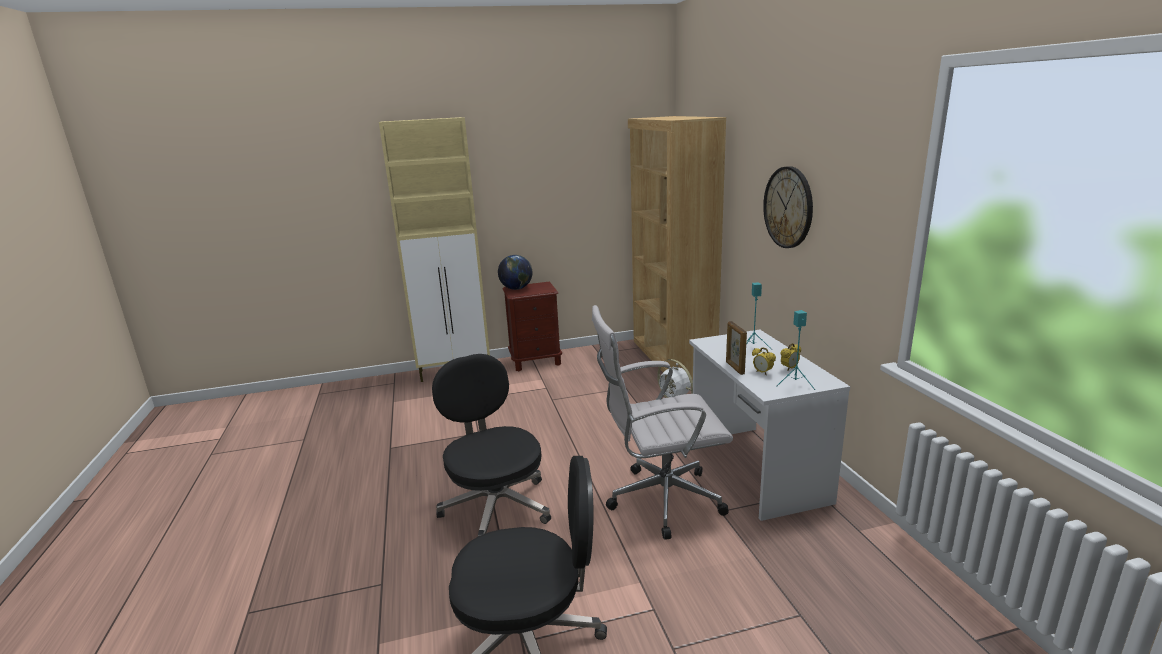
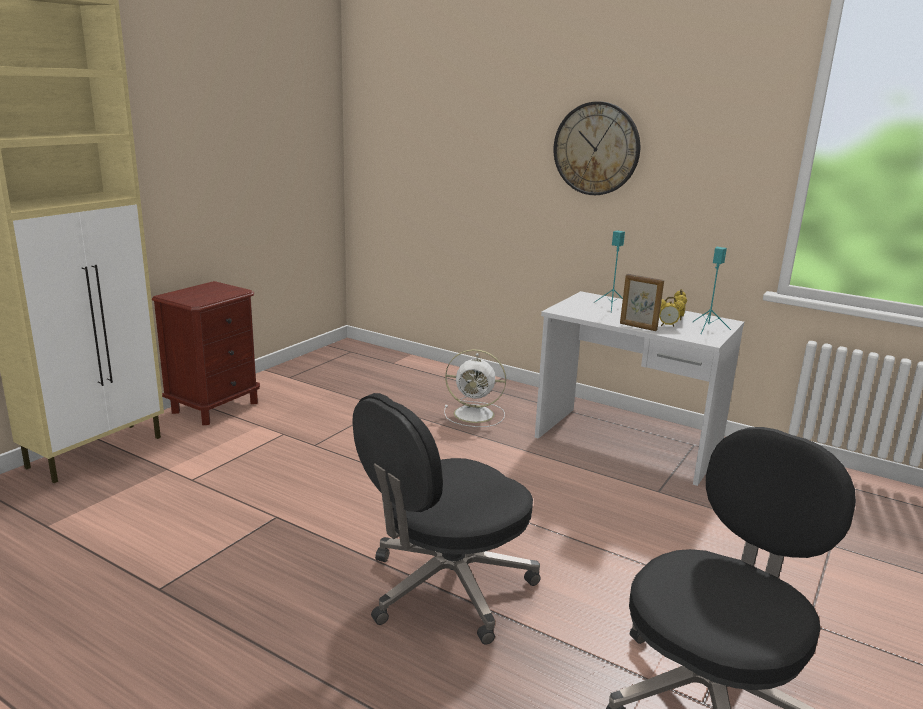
camera: 45 degrees left, 0 degrees up
(496, 506) = (446, 588): black office chair -> black office chair turned 60 degrees counterclockwise
(516, 289) = (183, 296): globe -> none
(659, 501) = (598, 505): white office chair -> none
(671, 357) = (385, 362): brown bookcase -> none

